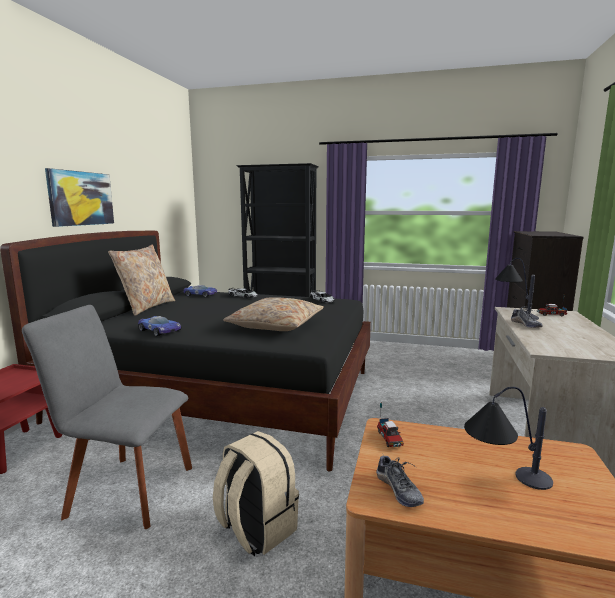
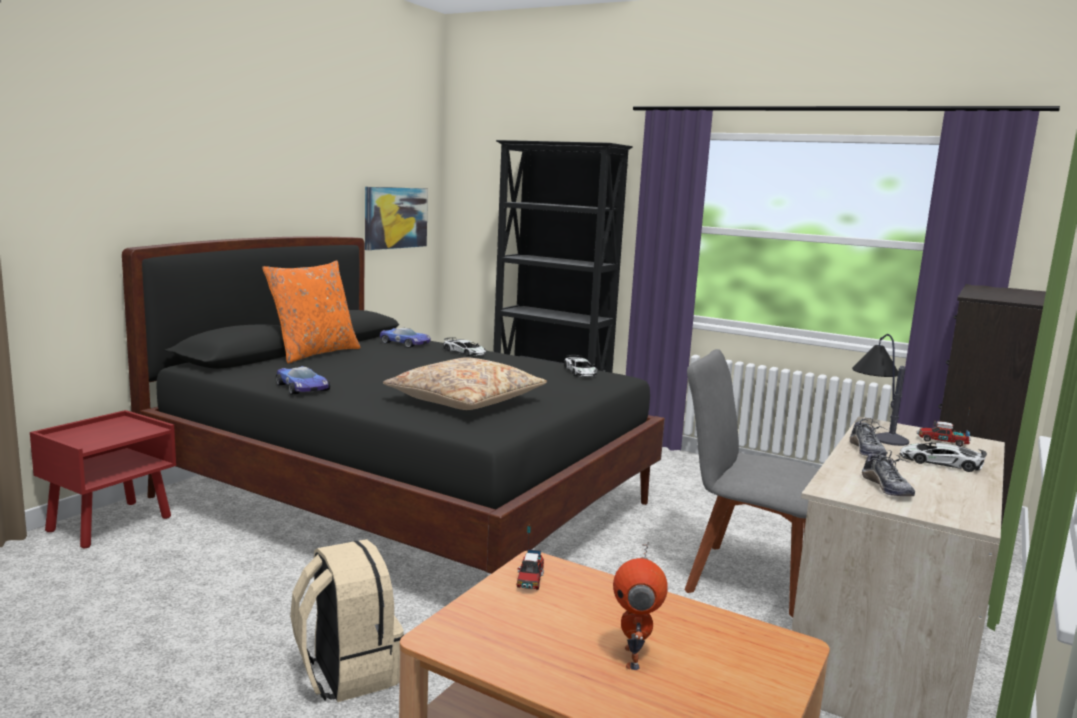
camera: 15 degrees right, 0 degrees up
(81, 198) = (244, 187): picture -> picture (395, 217)
(126, 489) = (215, 595): grey chair -> grey chair (742, 578)
(146, 307) = (314, 353): beige pillow -> orange pillow
(398, 490) = (482, 636): shoe -> shoe (886, 487)
(503, 483) = (634, 658): table lamp -> toy robot
(567, 326) = (940, 462): none -> toy car

